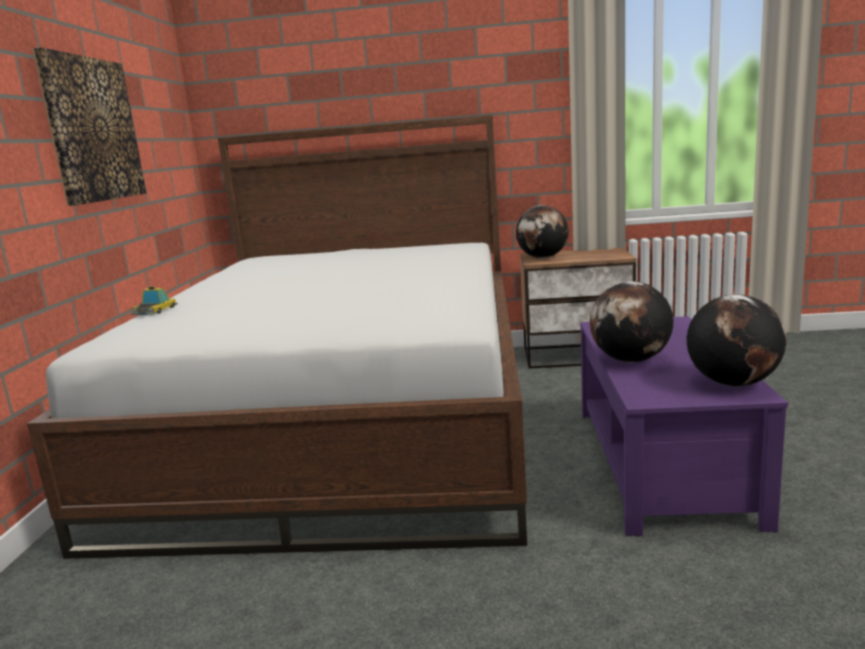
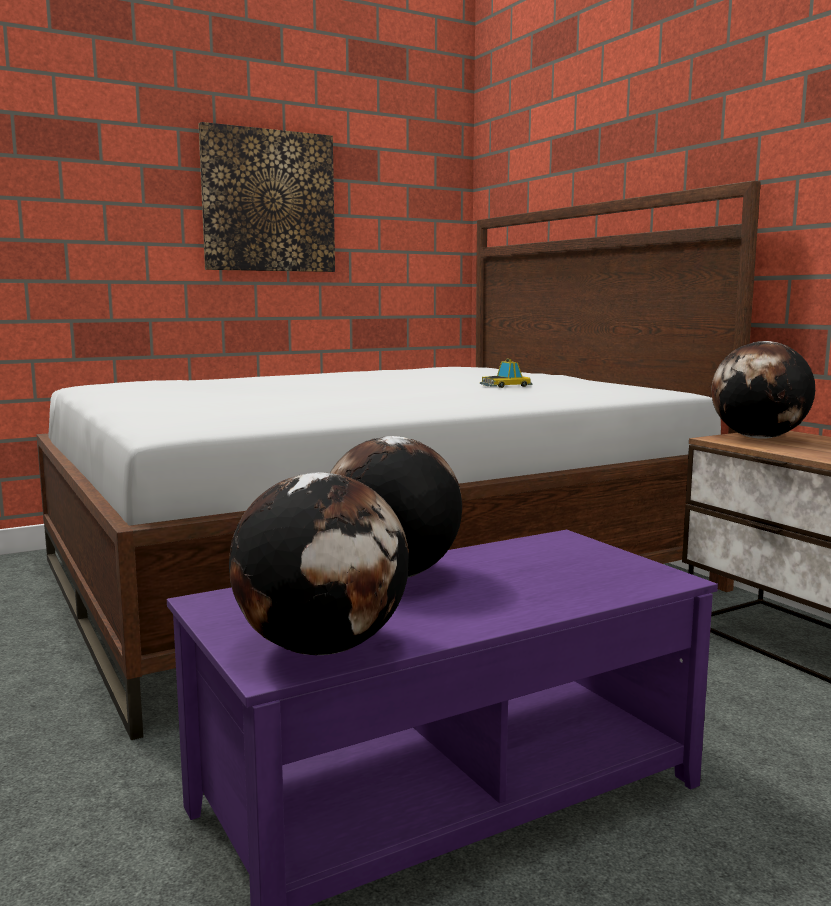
camera: 55 degrees right, 5 degrees down
(155, 310) = (211, 377): toy car -> toy car (505, 385)

